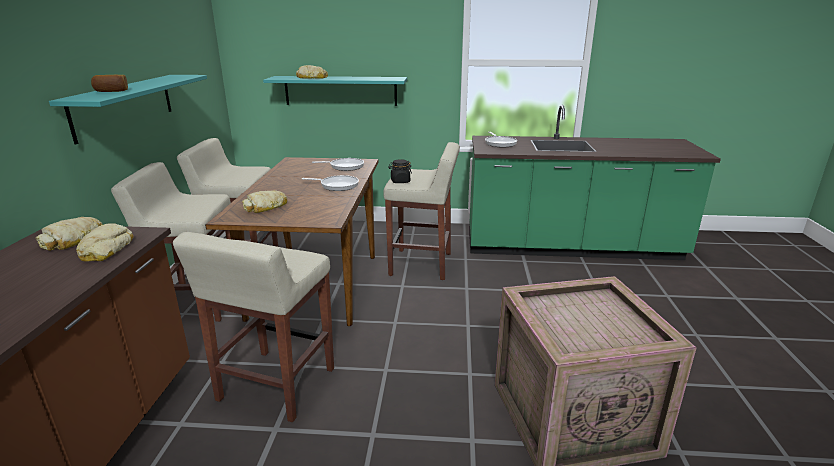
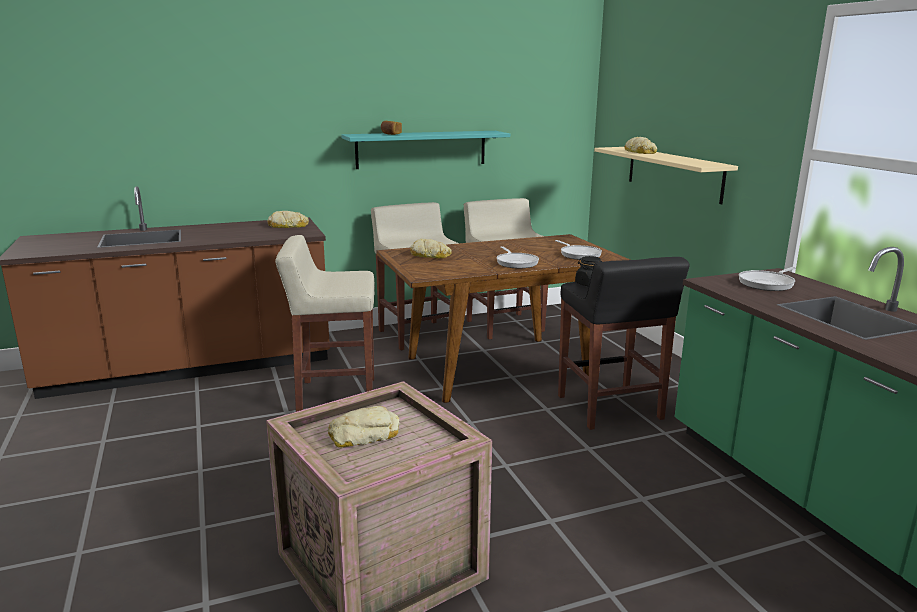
camera: 65 degrees right, 5 degrees down
(105, 249) = (278, 233): bread -> bread (364, 435)
(340, 90) = (673, 173): turquoise shelf -> beige shelf
(422, 264) = (610, 408): beige stool -> black stool

